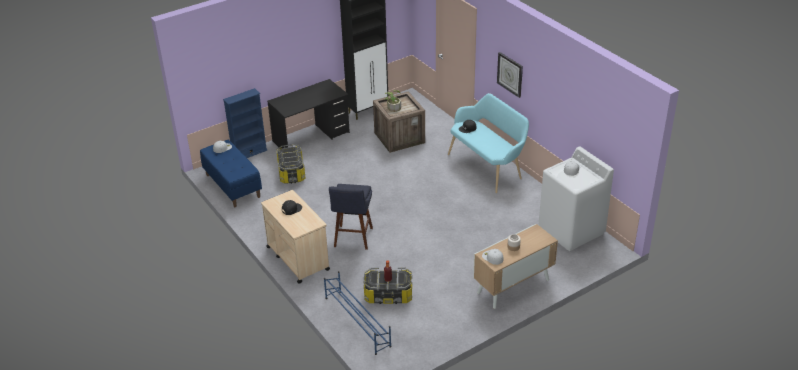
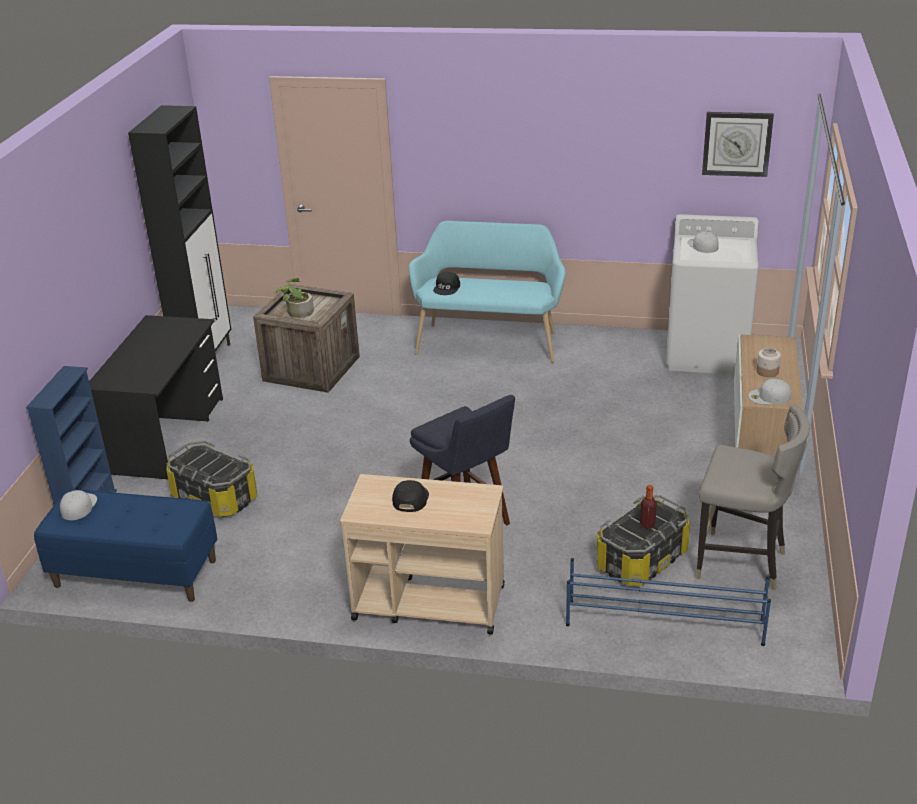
camera: 45 degrees left, 5 degrees down
(420, 323) = (741, 563): none -> grey stool
(510, 74) = (488, 165): wall clock -> wall clock (737, 143)

